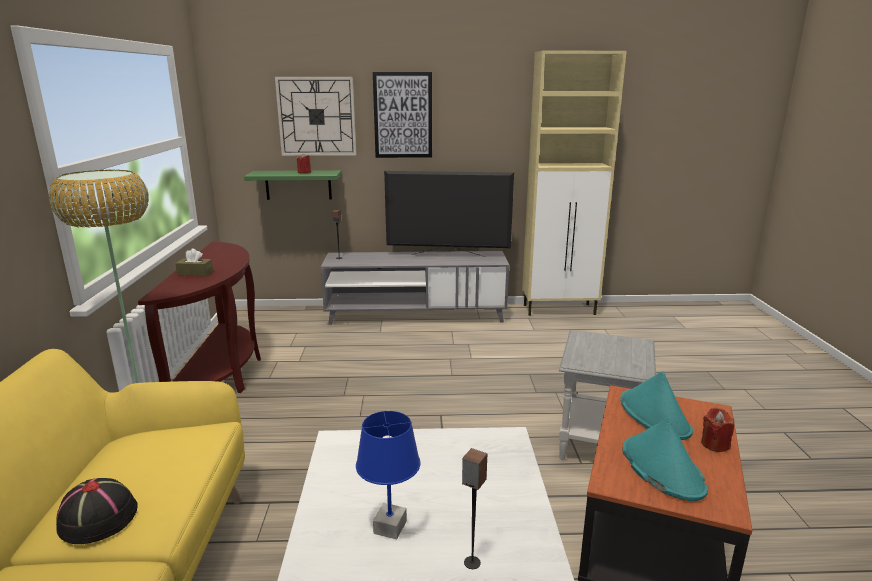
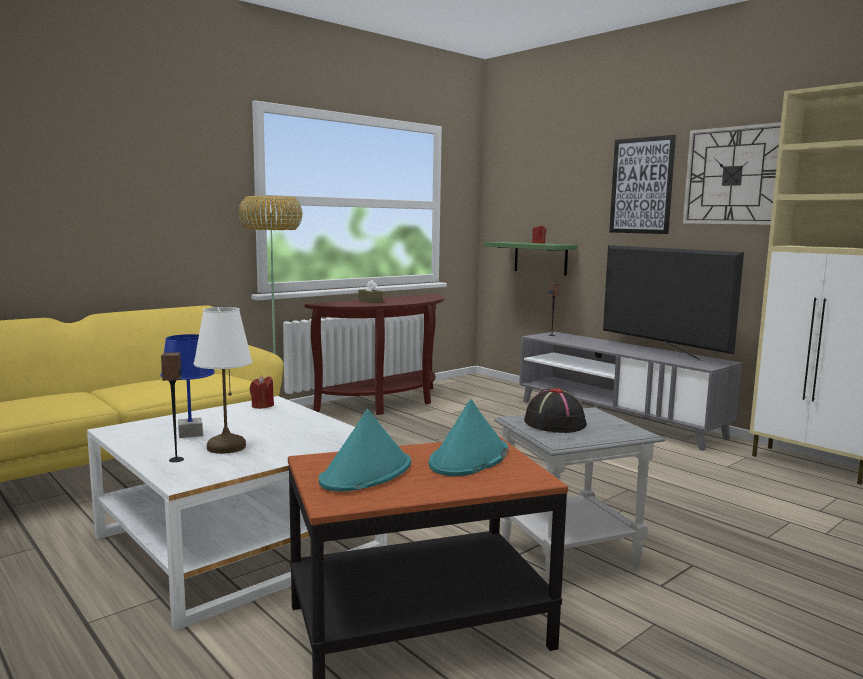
camera: 50 degrees right, 10 degrees down
(97, 518) = (132, 388): black hat -> black hat (554, 423)
(316, 116) = (562, 189): wall clock -> wall clock (733, 176)
(462, 517) = (226, 447): none -> white table lamp
(714, 444) = (455, 487): red candle -> red candle (262, 406)

